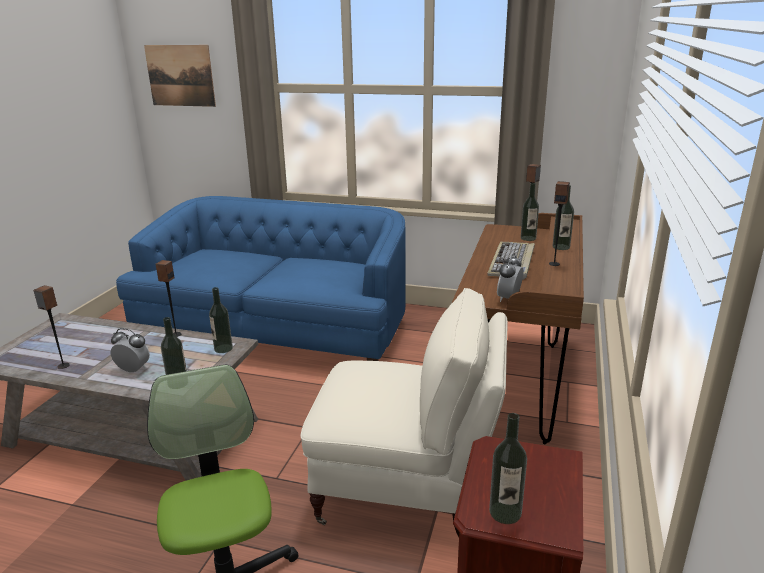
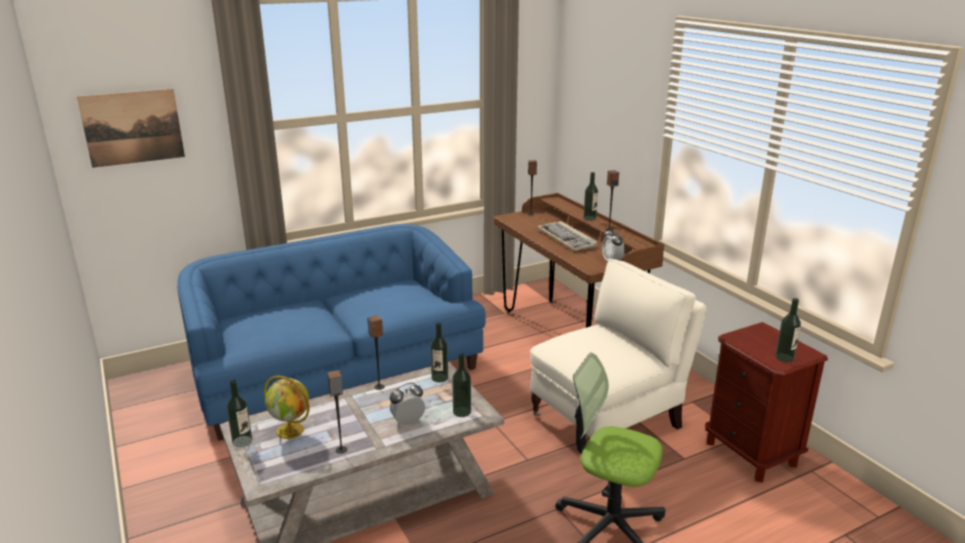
camera: 45 degrees left, 0 degrees up
(73, 337) = (291, 430): none -> globe
(528, 238) = (540, 219): bottle -> bottle (242, 441)

